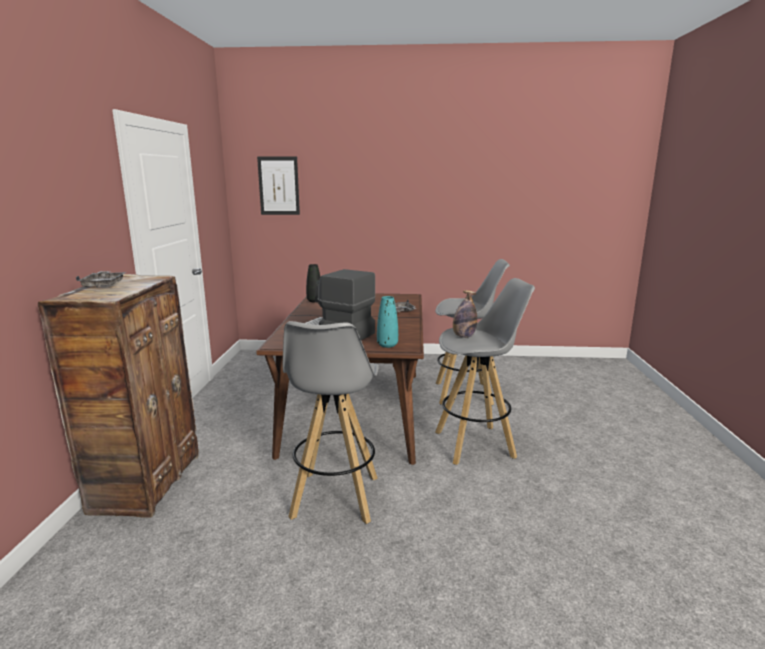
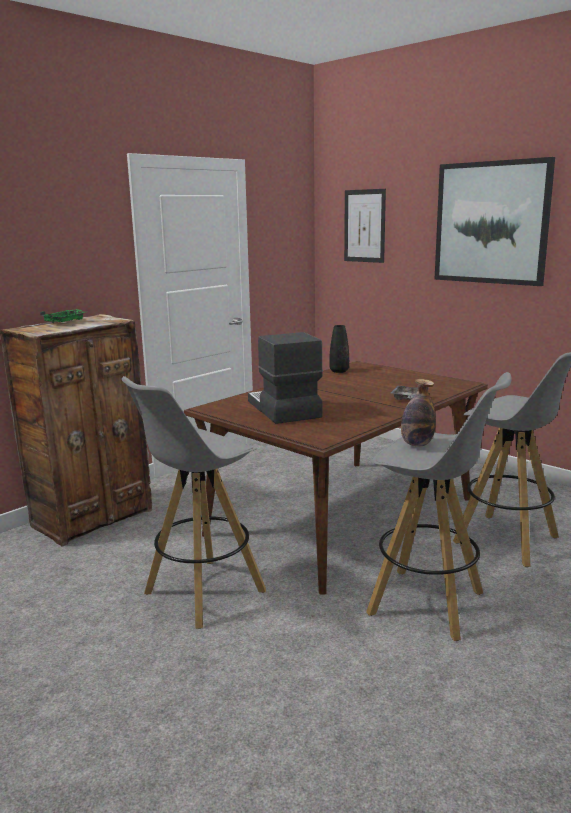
camera: 40 degrees right, 0 degrees up
(104, 284) = (66, 321): grey tray -> green tray
(387, 183) = (491, 223): none -> picture
(387, 345) = (305, 433): turquoise vase -> none

